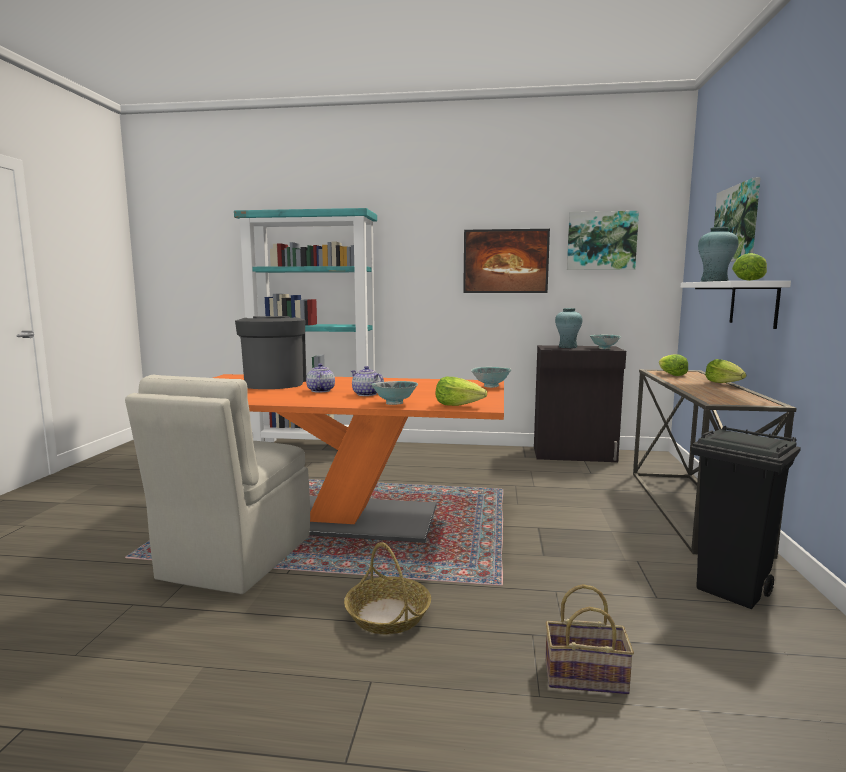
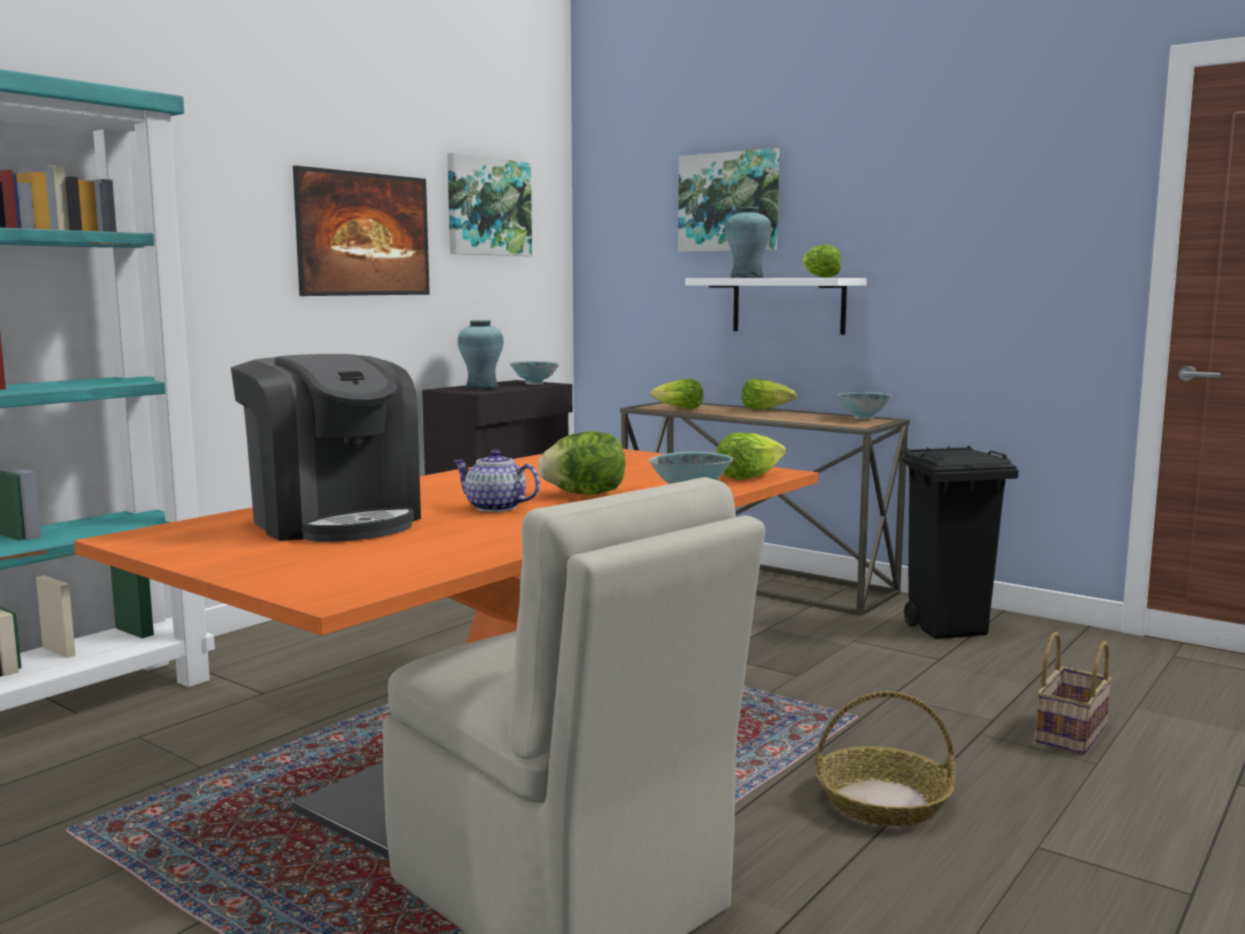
camera: 60 degrees left, 0 degrees up
(274, 383) = (334, 521): coffee machine -> coffee machine turned 150 degrees counterclockwise
(366, 394) = (585, 494): teapot -> lettuce
(491, 386) = (631, 453): bowl -> bowl (863, 418)

